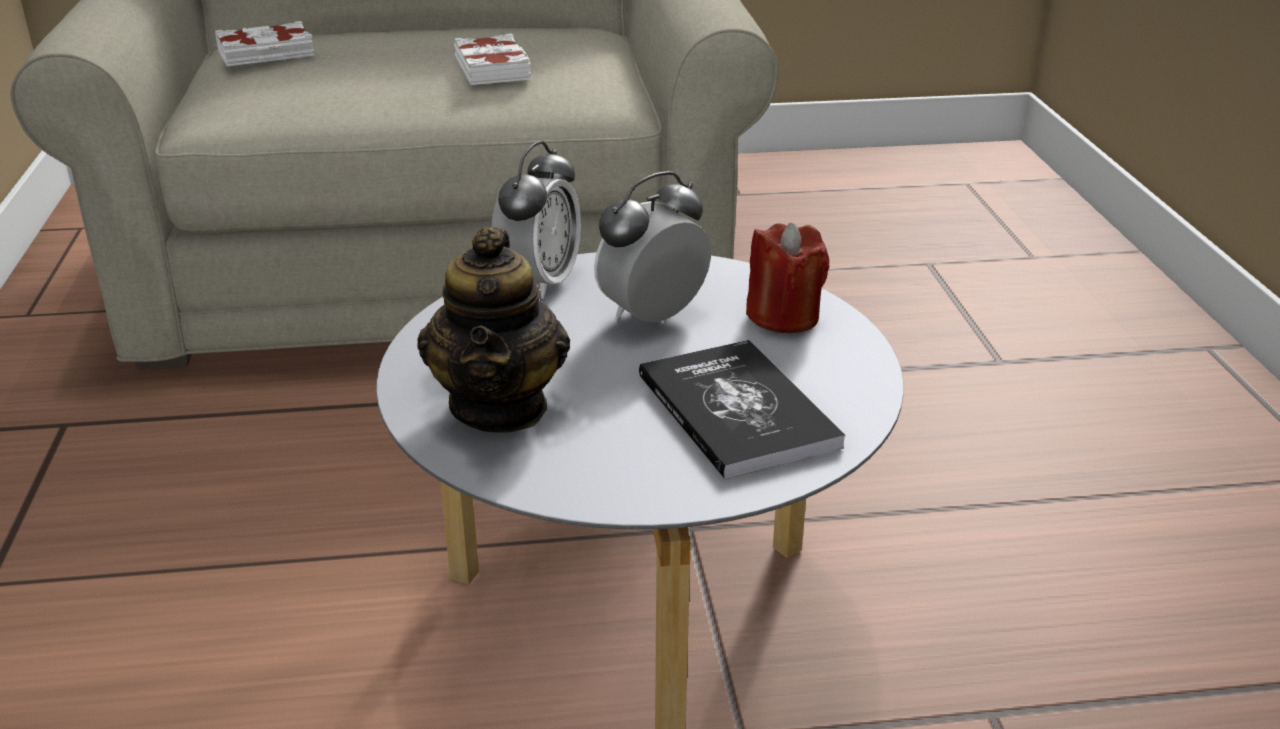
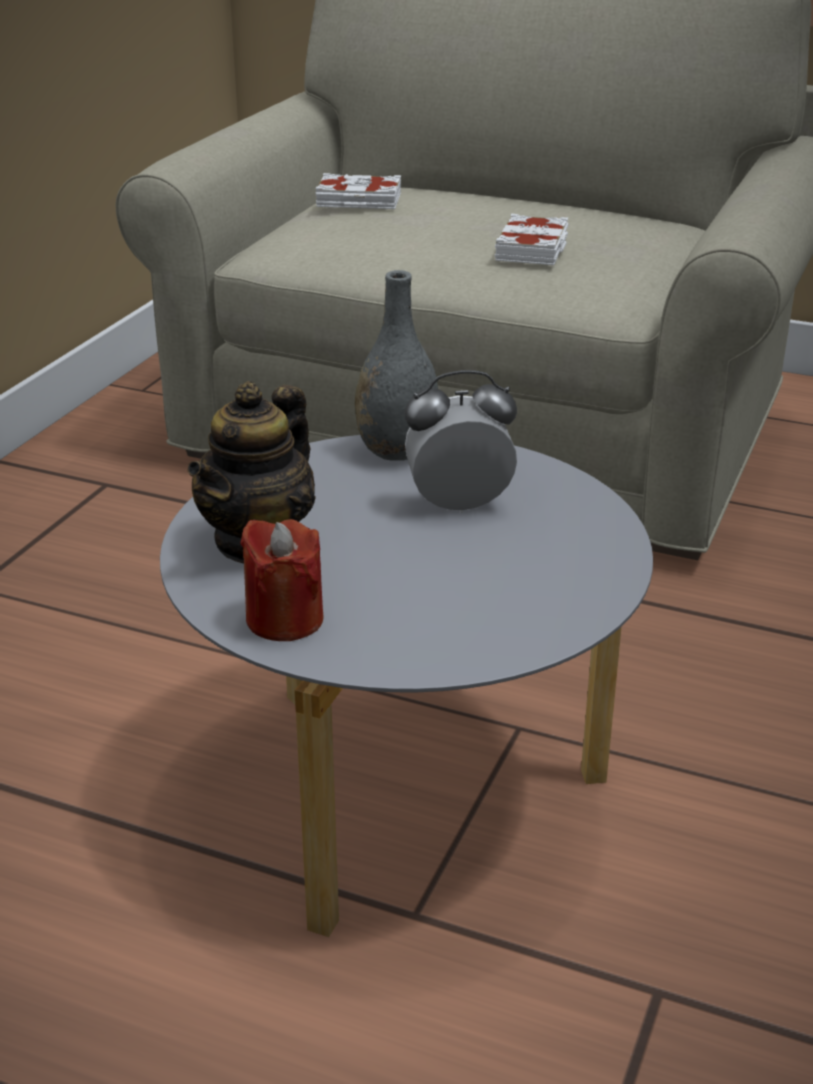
camera: 30 degrees right, 0 degrees up
(539, 283) = (397, 451): alarm clock -> grey vase
(736, 410) = (440, 603): book -> none
(783, 316) = (574, 537): red candle -> red candle (284, 619)

